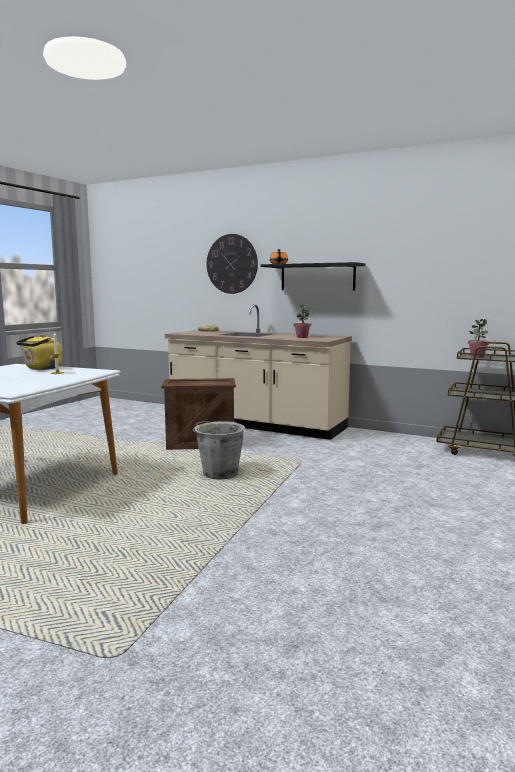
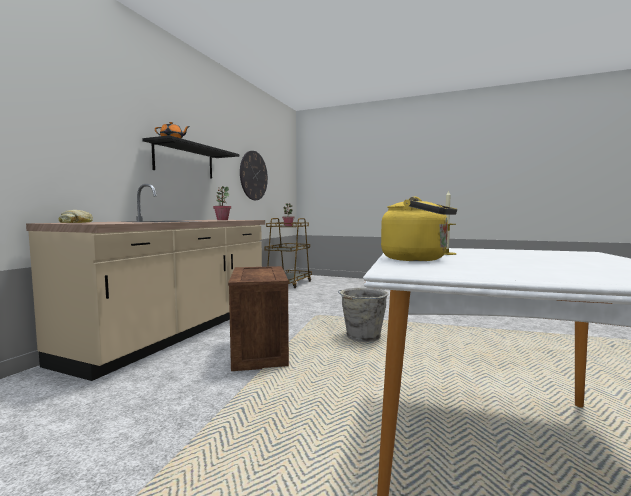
camera: 95 degrees left, 5 degrees down
(232, 264) = (83, 120): wall clock -> wall clock (253, 175)

